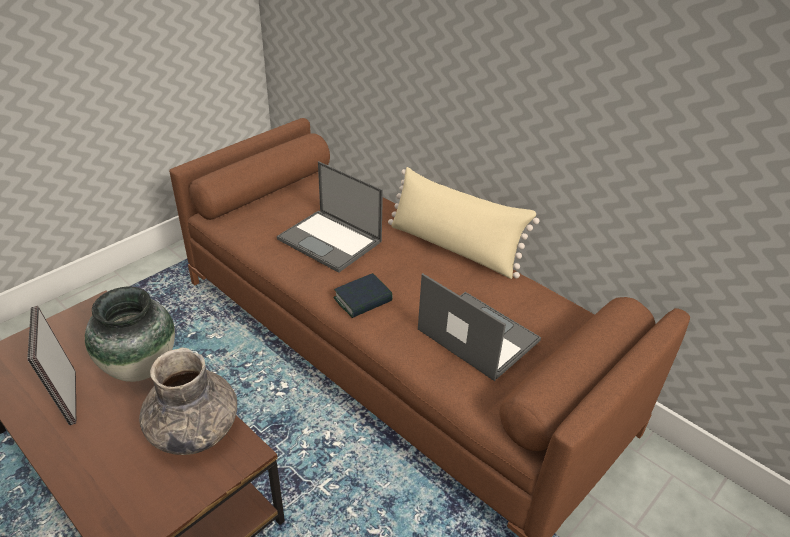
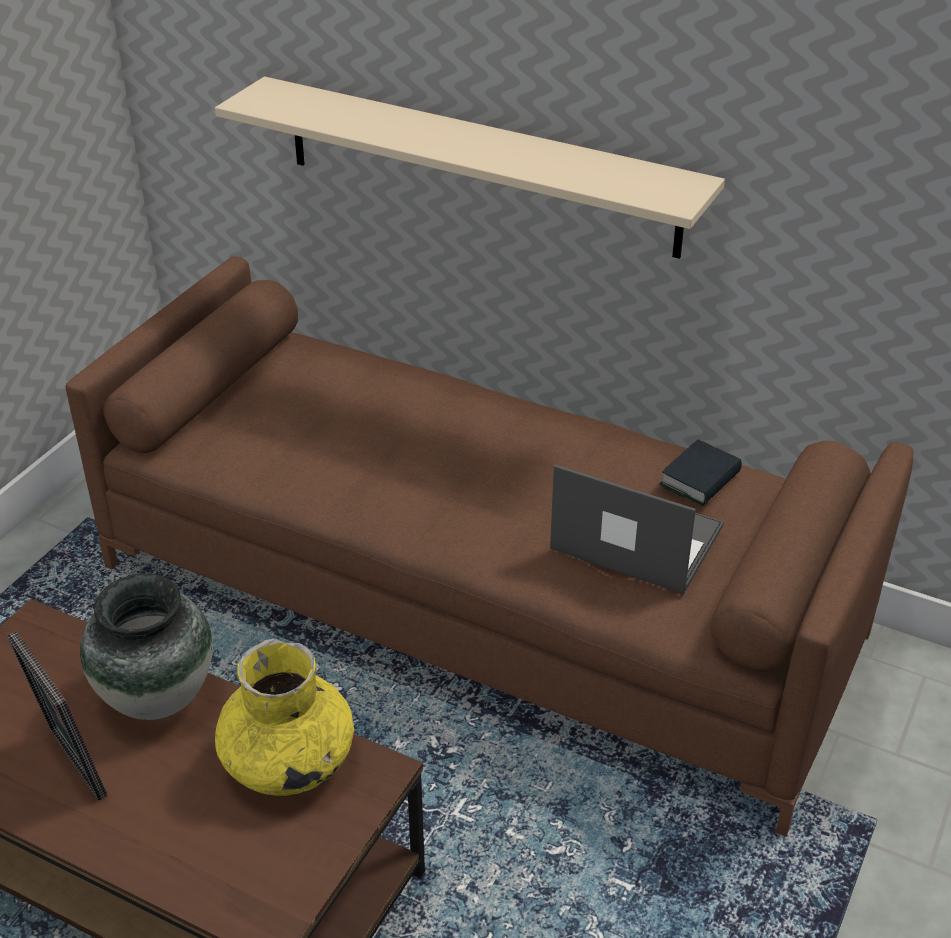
camera: 15 degrees left, 0 degrees up
(193, 429) = (287, 761): grey vase -> yellow vase
(331, 241) = (362, 447): laptop -> none
(363, 300) = (454, 524): book -> book (700, 479)
(435, 75) = (479, 166): none -> beige shelf
(454, 248) = (548, 420): beige pillow -> none

